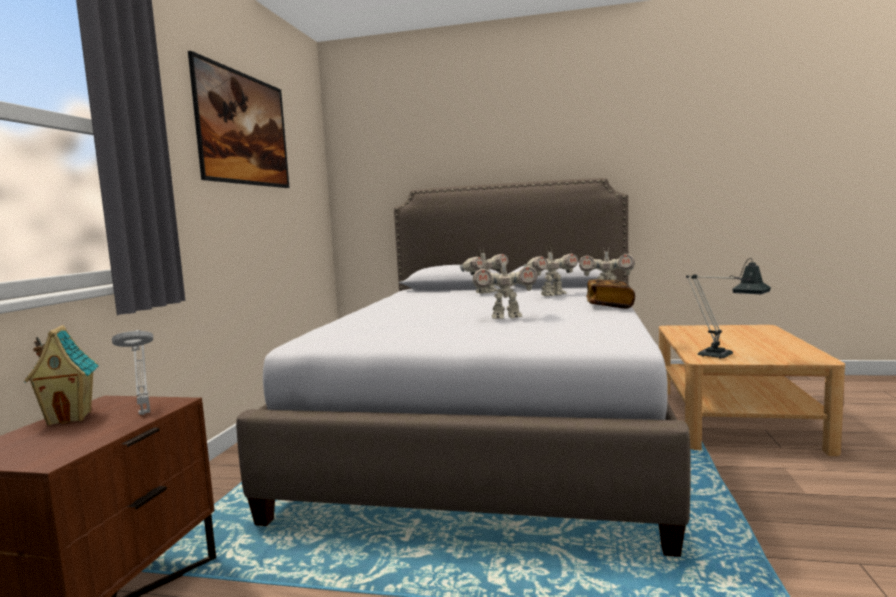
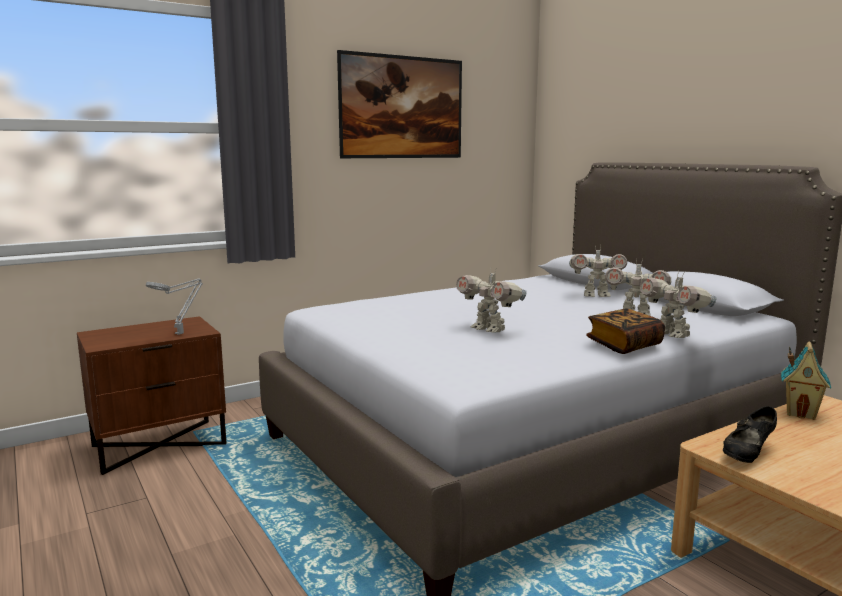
camera: 45 degrees right, 5 degrees up
(70, 417) = (158, 325): toy house -> toy house (801, 413)
(723, 356) = (747, 454): table lamp -> black shoe

